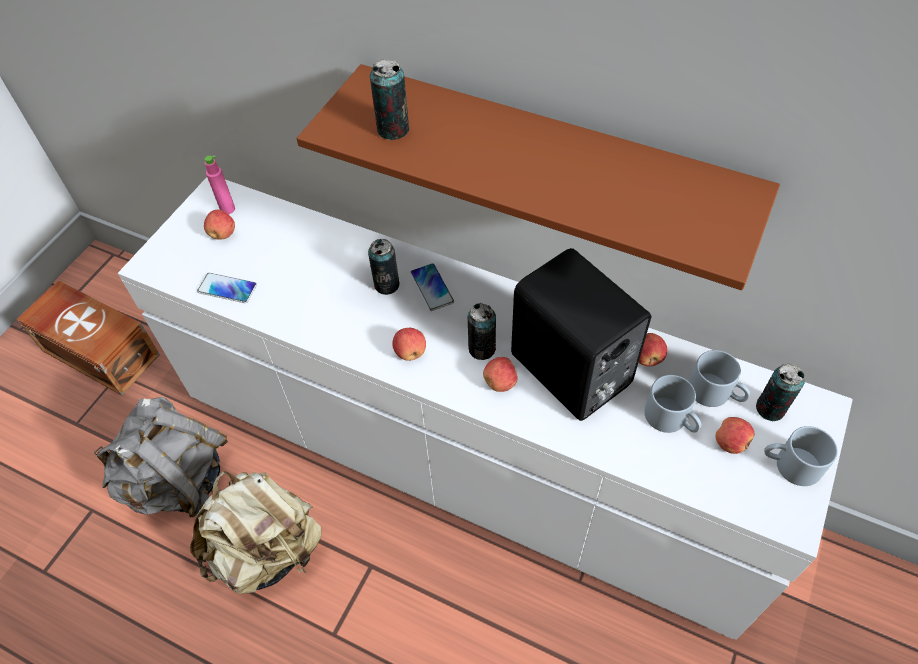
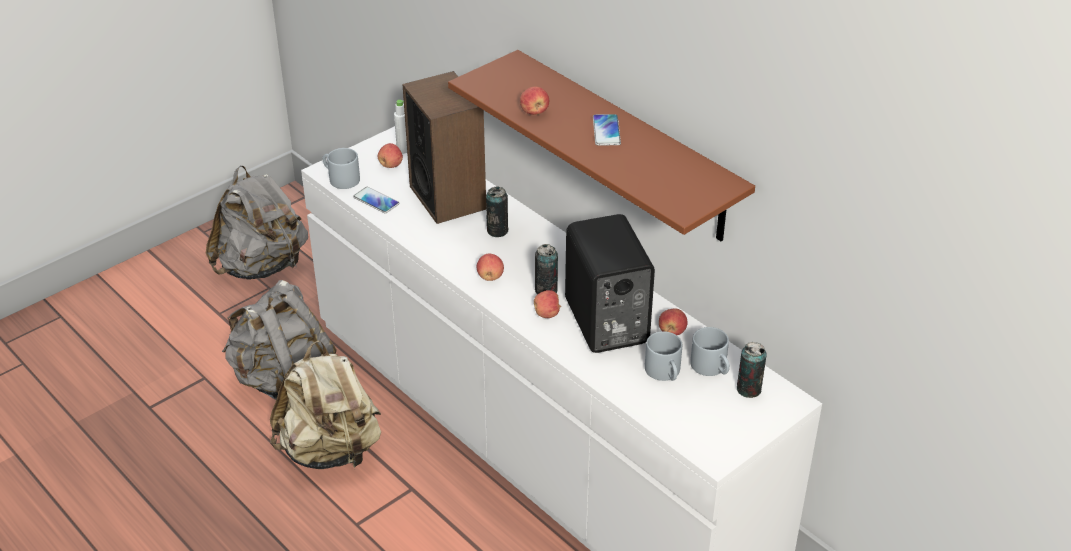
camera: 20 degrees right, 15 degrees down
(100, 350) = (262, 266): brown storage box -> grey backpack
(227, 209) = (403, 150): pink bottle -> white bottle
(309, 257) = (448, 197): none -> speaker
(393, 129) = (514, 92): can -> none
(432, 287) = (531, 242): phone -> phone (606, 131)
(730, 443) = (701, 399): apple -> apple (534, 112)
(790, 465) = (738, 426): grey mug -> grey mug (340, 179)

